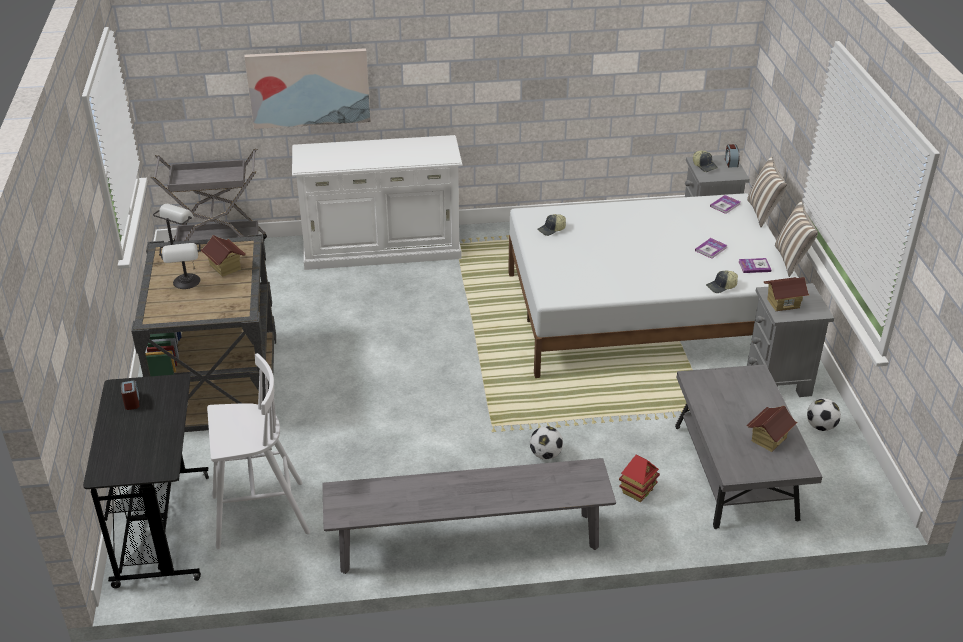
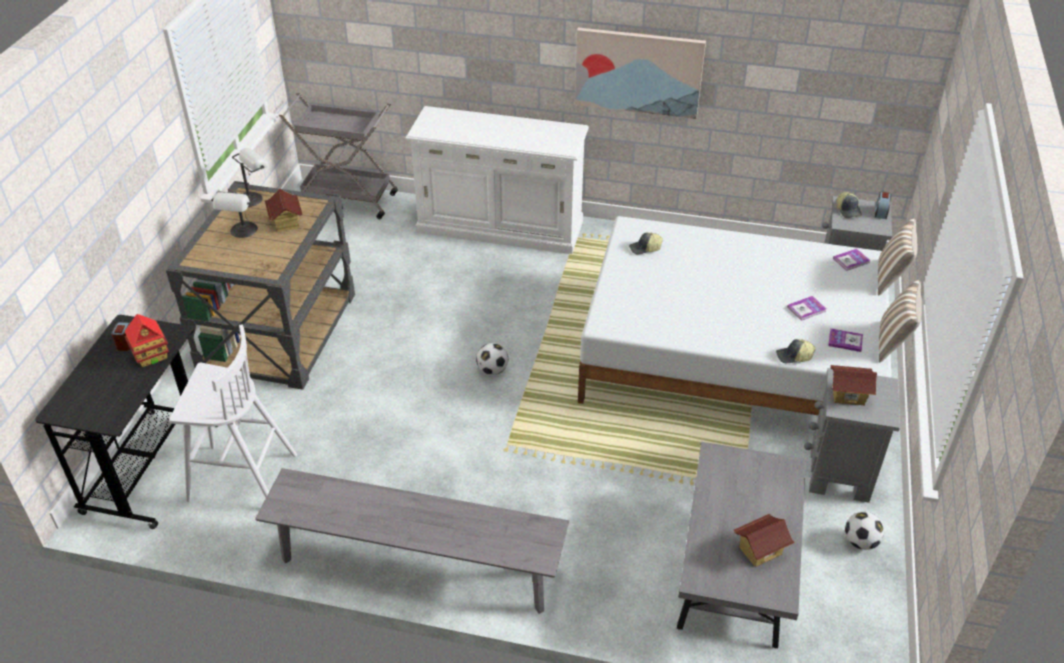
camera: 20 degrees right, 5 degrees up
(309, 87) = (444, 51): picture -> picture (638, 72)
(545, 455) = (544, 491): football -> football (492, 370)
(637, 491) = (618, 559): toy house -> toy house (151, 356)

